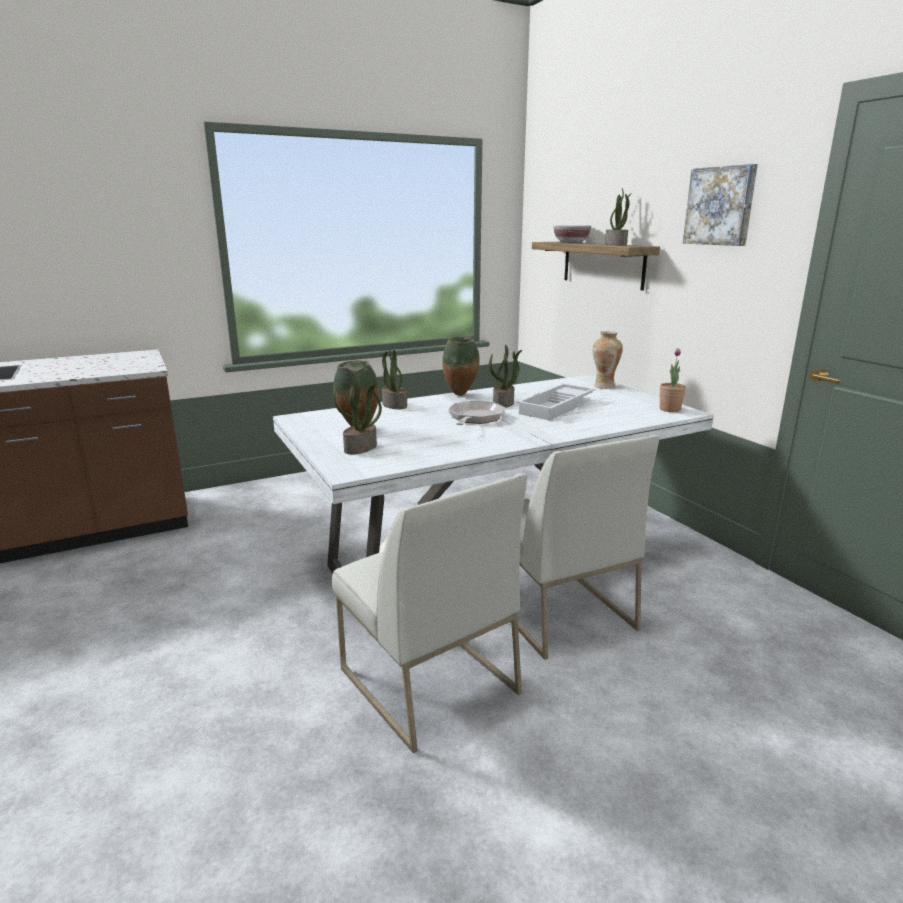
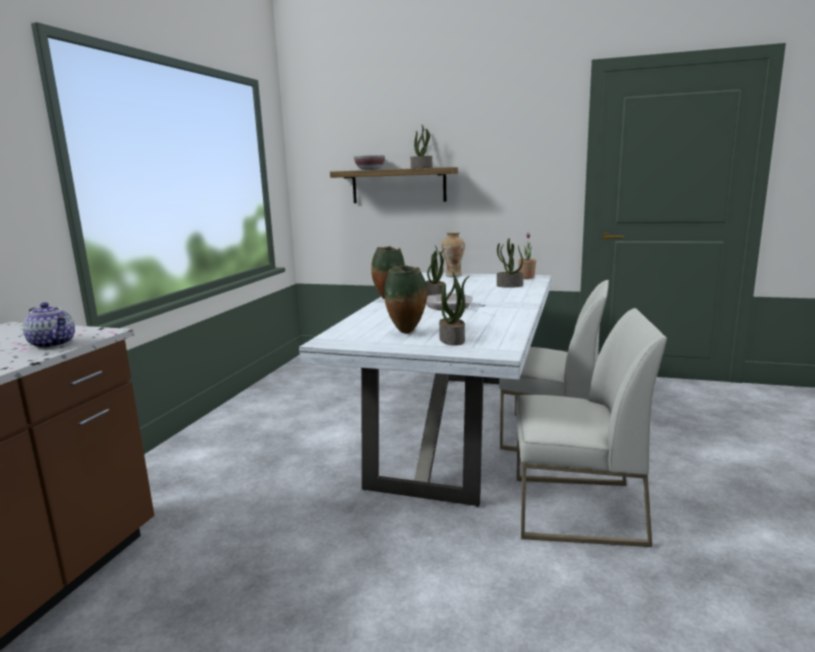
camera: 45 degrees left, 5 degrees down
(114, 370) = (54, 344): none -> teapot
(394, 405) = (368, 315): potted plant -> potted plant (509, 286)
(557, 407) = (471, 290): white tray -> none
(721, 206) = (510, 135): picture -> none

